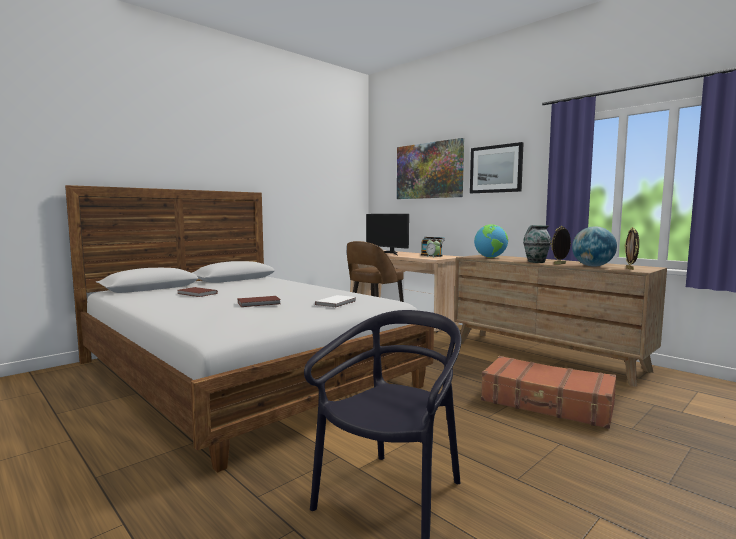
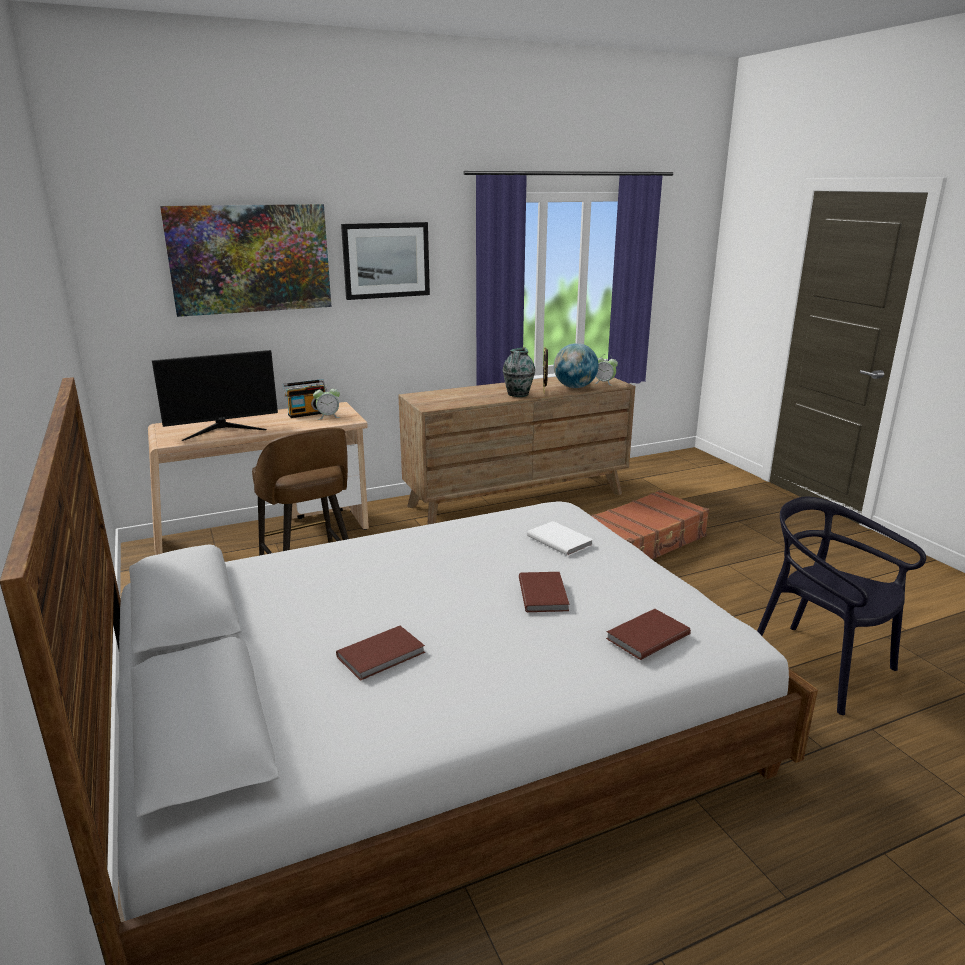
camera: 70 degrees left, 15 degrees up
(212, 317) = (645, 636): none -> brown book
(490, 257) = (448, 399): globe -> none
(630, 269) = (604, 383): picture frame -> alarm clock

